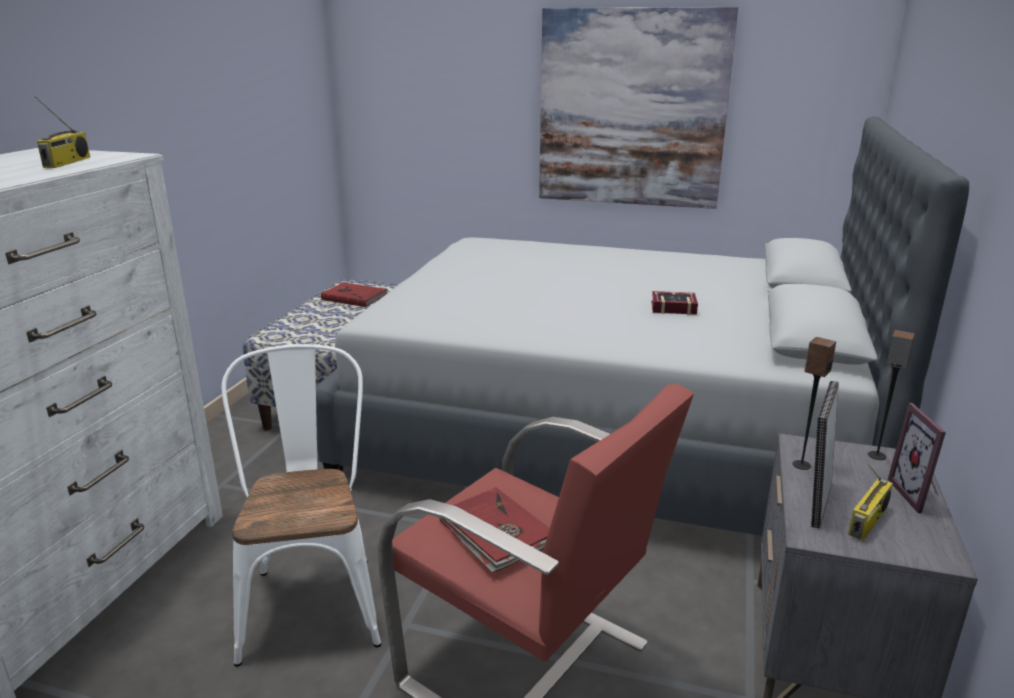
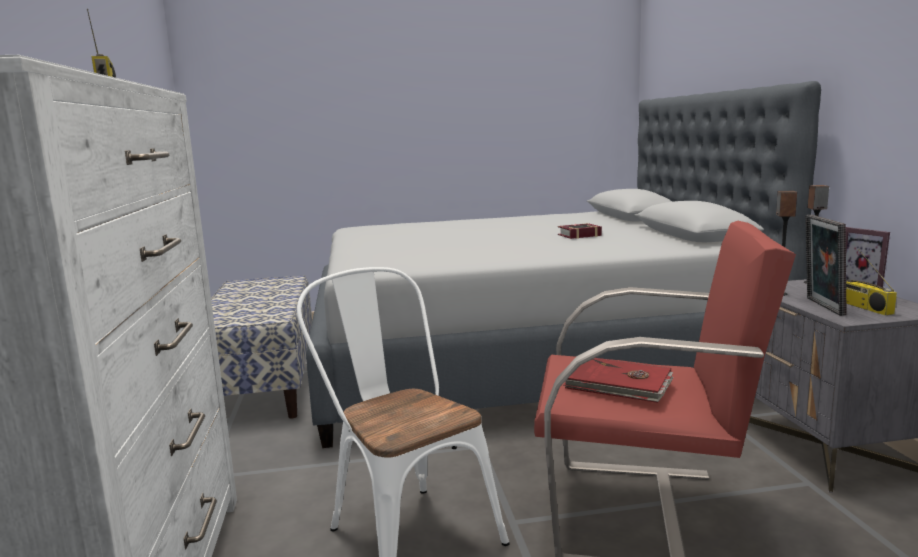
camera: 25 degrees left, 10 degrees down
(354, 297) = (257, 288): red book -> none
(631, 109) = (461, 111): picture -> none
(868, 522) = (863, 307): radio -> radio turned 150 degrees clockwise

